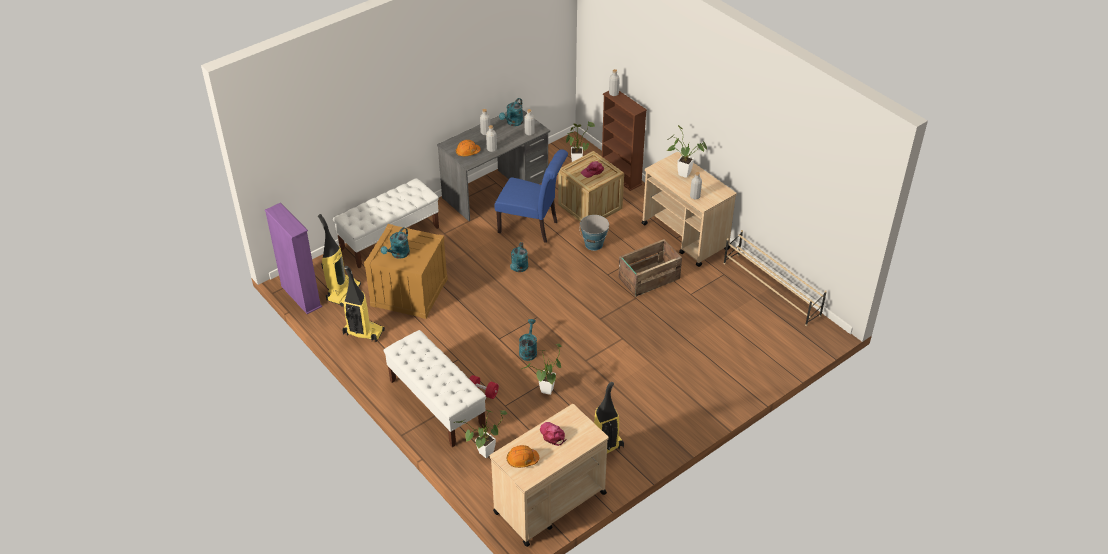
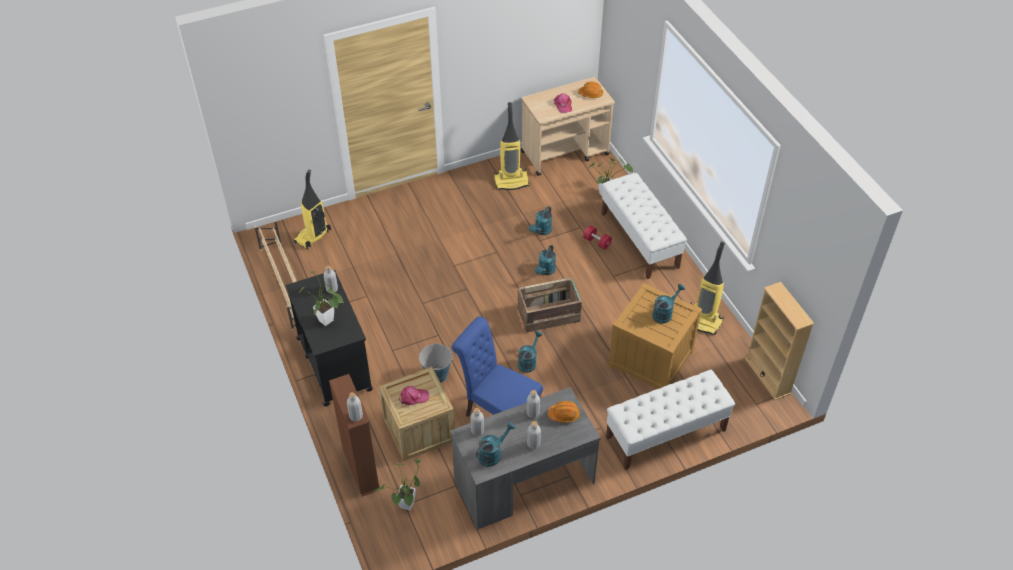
camera: 165 degrees left, 5 degrees up
(301, 296) = (767, 376): purple bookcase -> beige bookcase
(343, 292) = (722, 372): vacuum cleaner -> vacuum cleaner (313, 237)
(546, 392) = (541, 231): potted plant -> turquoise watering can
(648, 278) = (399, 322): crate -> crate (549, 315)
(685, 237) = (334, 363): beige cart -> black cart

